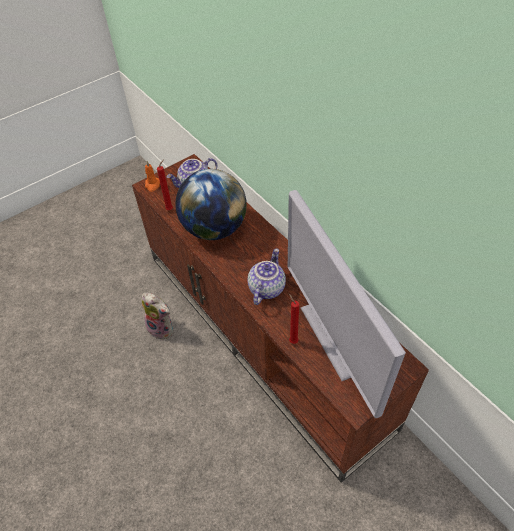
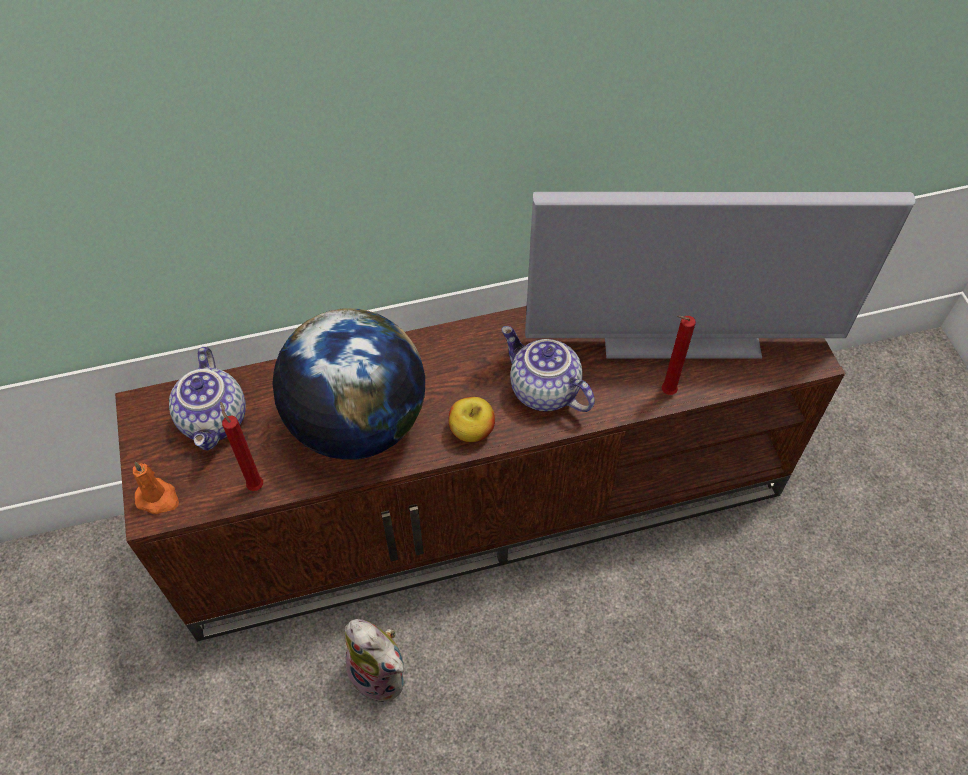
camera: 70 degrees left, 5 degrees up
(162, 328) = (381, 674): plush toy -> plush toy turned 75 degrees clockwise
(229, 268) = (471, 430): none -> apple

